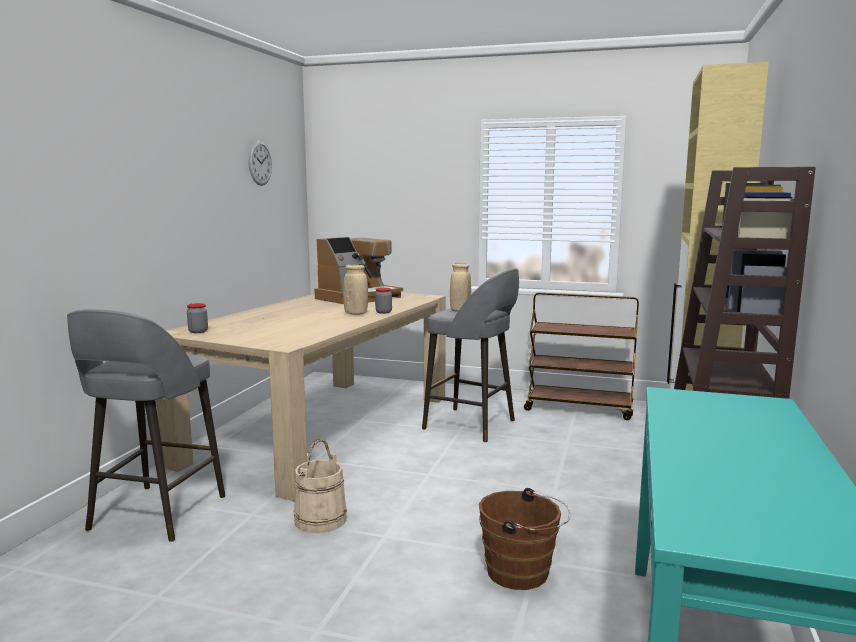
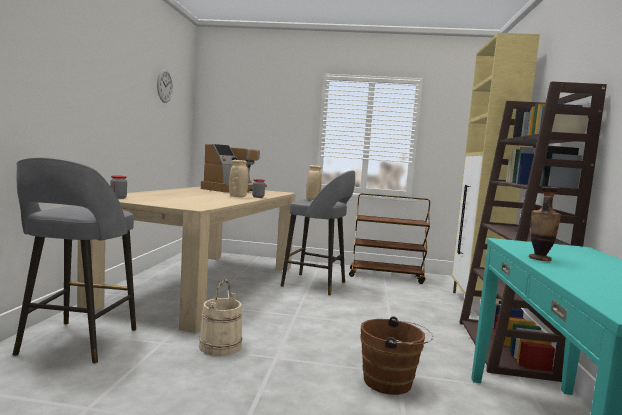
camera: 10 degrees left, 5 degrees down
(678, 430) = (539, 259): none -> vase

